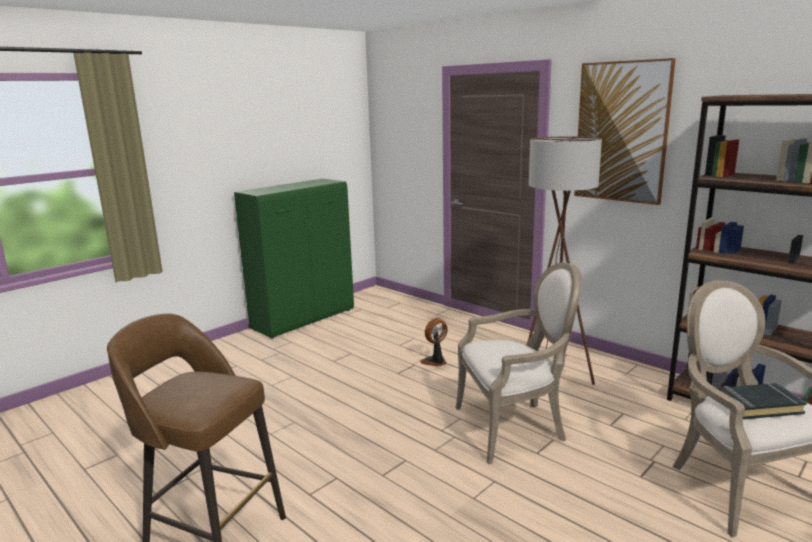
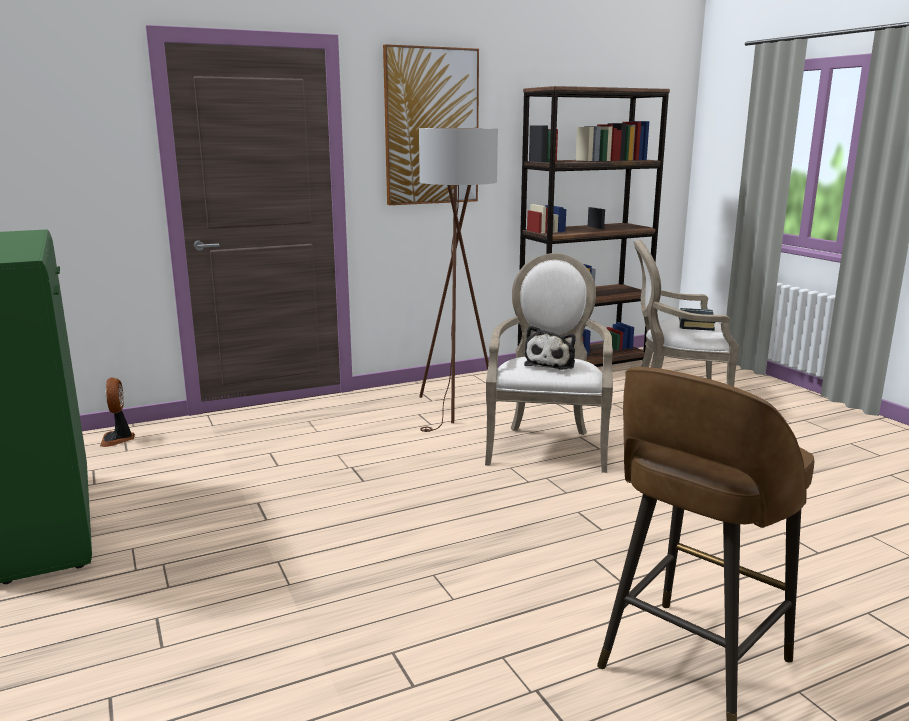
camera: 70 degrees left, 0 degrees up
(435, 362) = (359, 453): fan -> fan (118, 439)
(503, 353) = (551, 363): none -> plush toy

